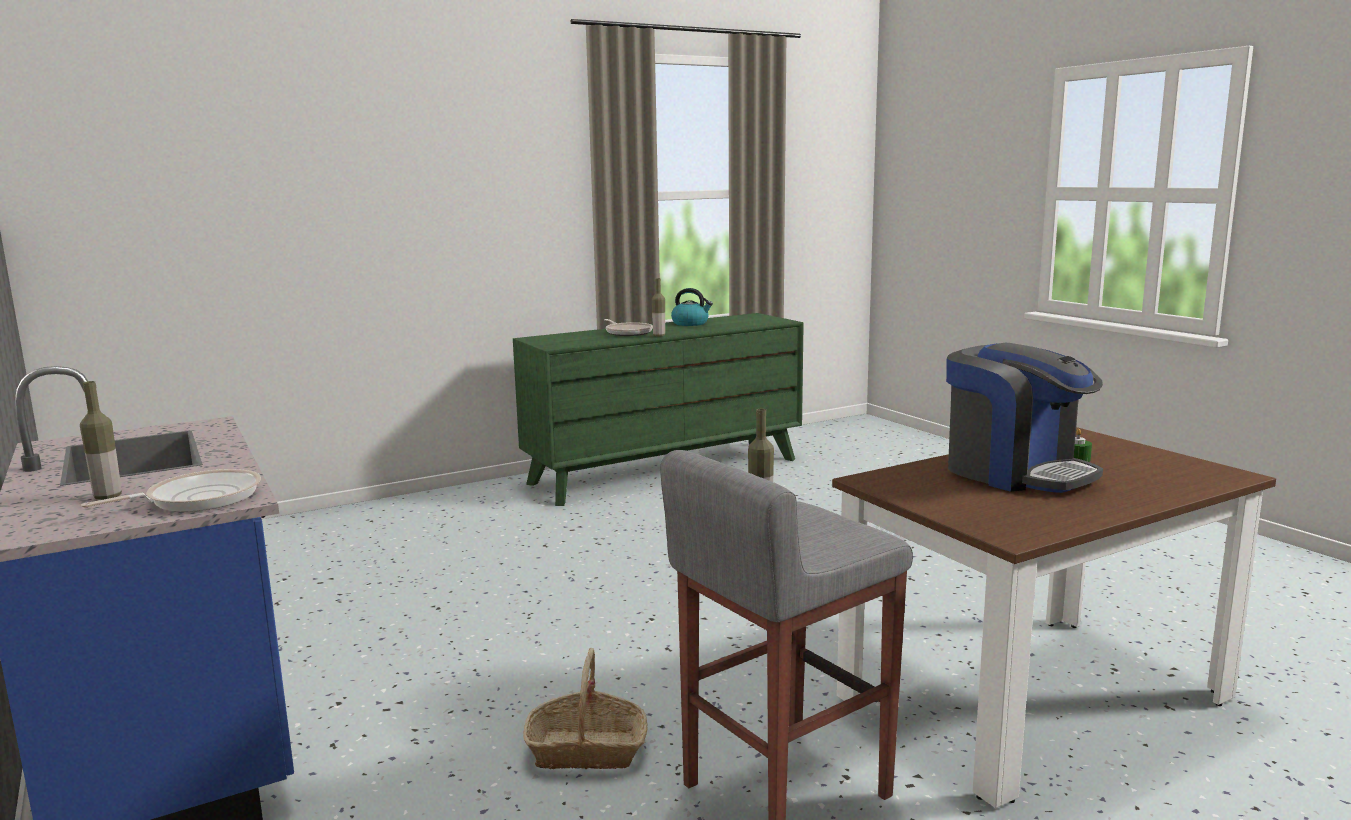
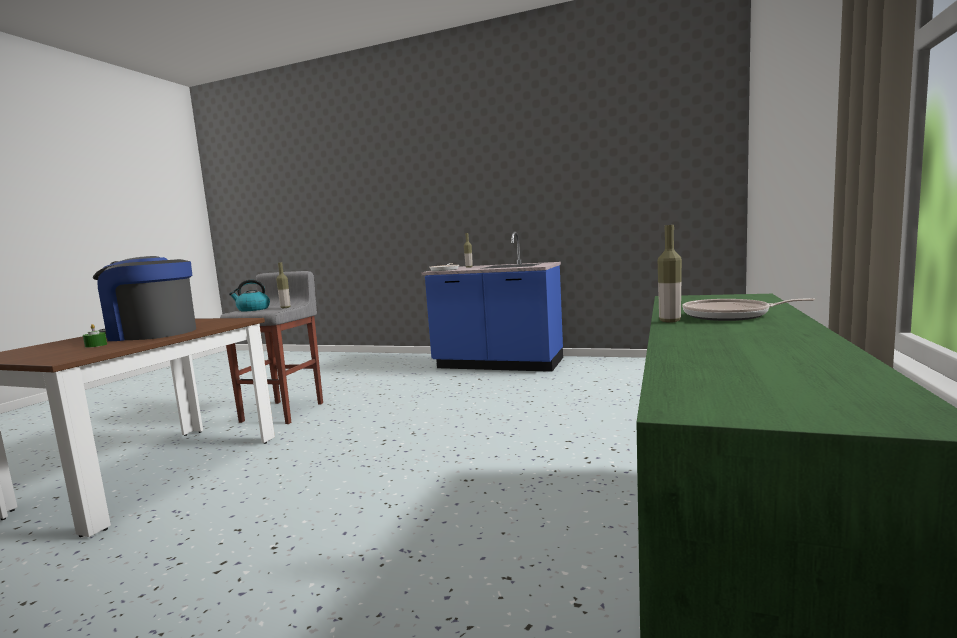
camera: 140 degrees right, 5 degrees down
(587, 749) = (369, 398): basket -> none
(691, 323) = (789, 346): kettle -> kettle (253, 309)

